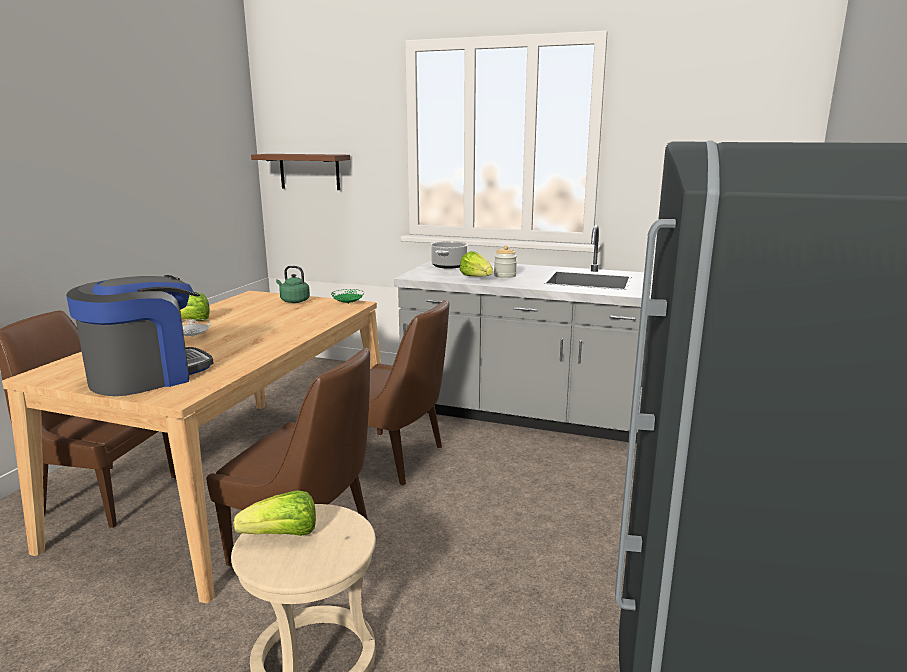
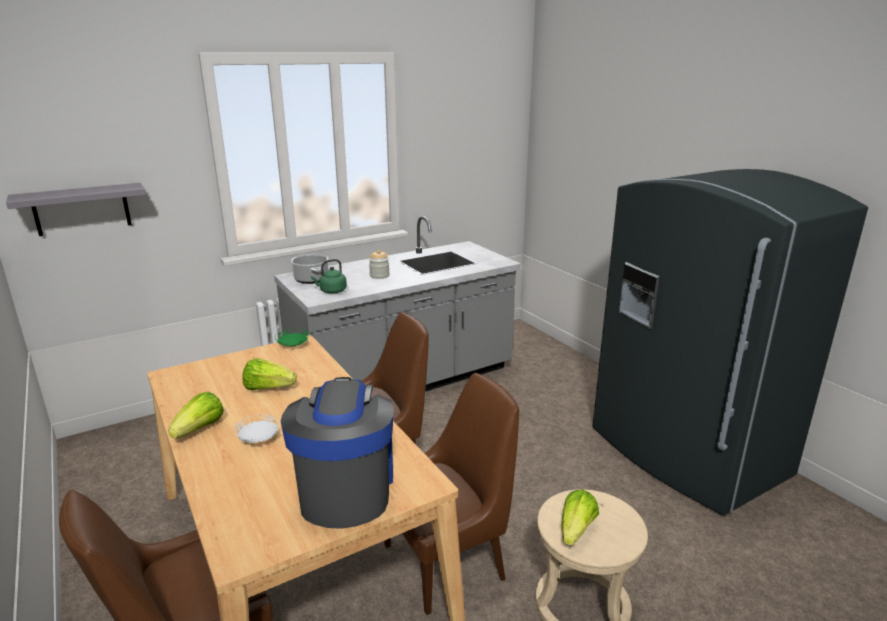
camera: 50 degrees left, 5 degrees up
(293, 301) = (235, 363): green kettle -> green kettle (331, 291)
(309, 171) = (82, 209): brown shelf -> grey shelf
(476, 277) = (366, 284): lettuce -> lettuce (268, 388)

